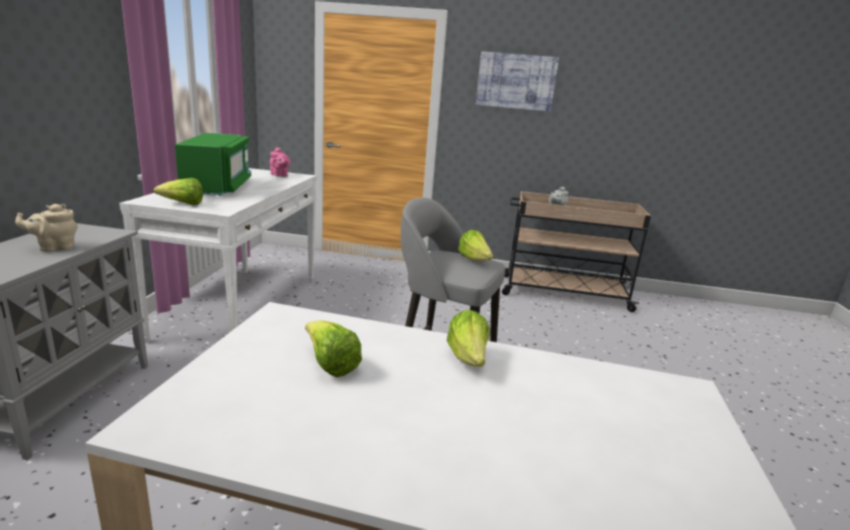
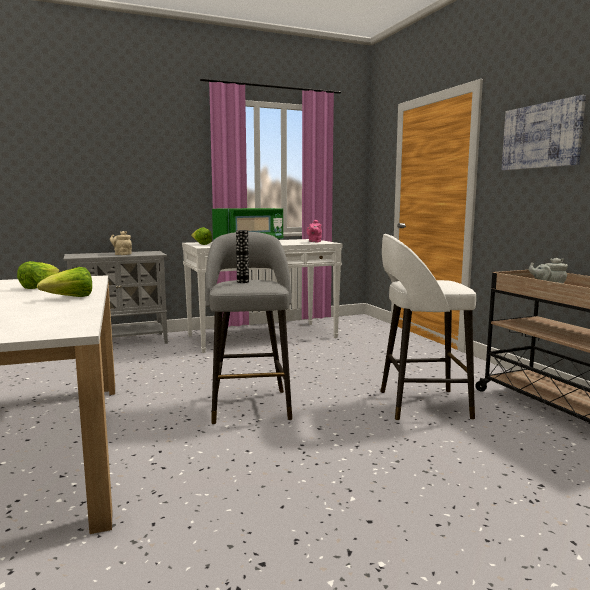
camera: 60 degrees right, 10 degrees down
(450, 262) = (243, 282): none -> vase
(475, 261) = (260, 284): lettuce -> none
(510, 322) = (420, 404): none -> white stool

